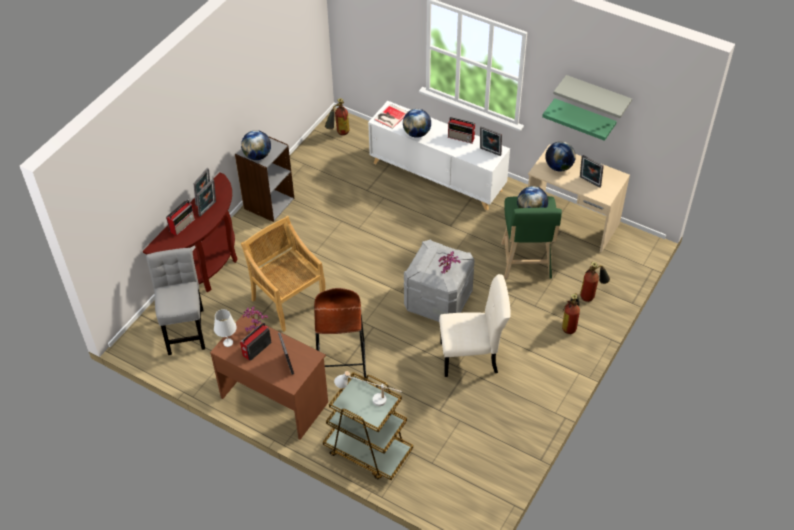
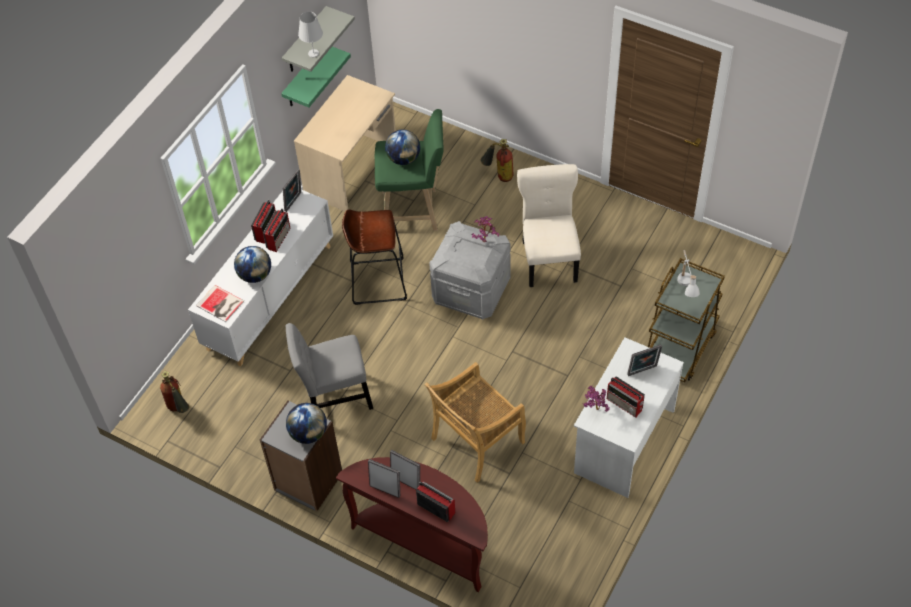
camera: 90 degrees left, 5 degrees up
(185, 328) = (526, 554): grey chair -> grey chair (334, 398)
(228, 343) = (619, 435): white table lamp -> white table lamp (313, 53)
(275, 399) = (623, 441): brown desk -> white desk
(341, 361) = (564, 379): brown stool -> brown stool (378, 281)
(453, 145) = (279, 238): none -> radio
(558, 167) = (333, 133): globe -> none
(589, 182) = (359, 108): picture frame -> none
(592, 294) = (457, 156): fire extinguisher -> none

